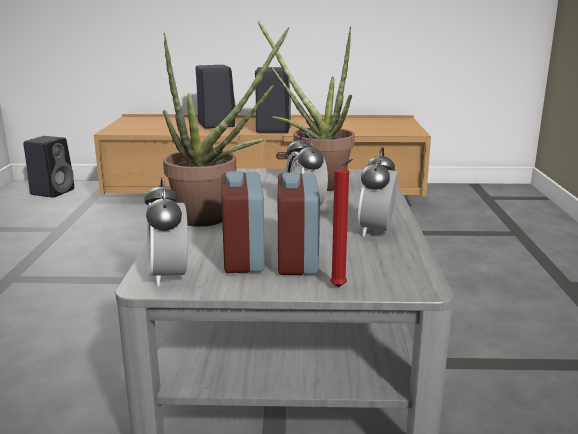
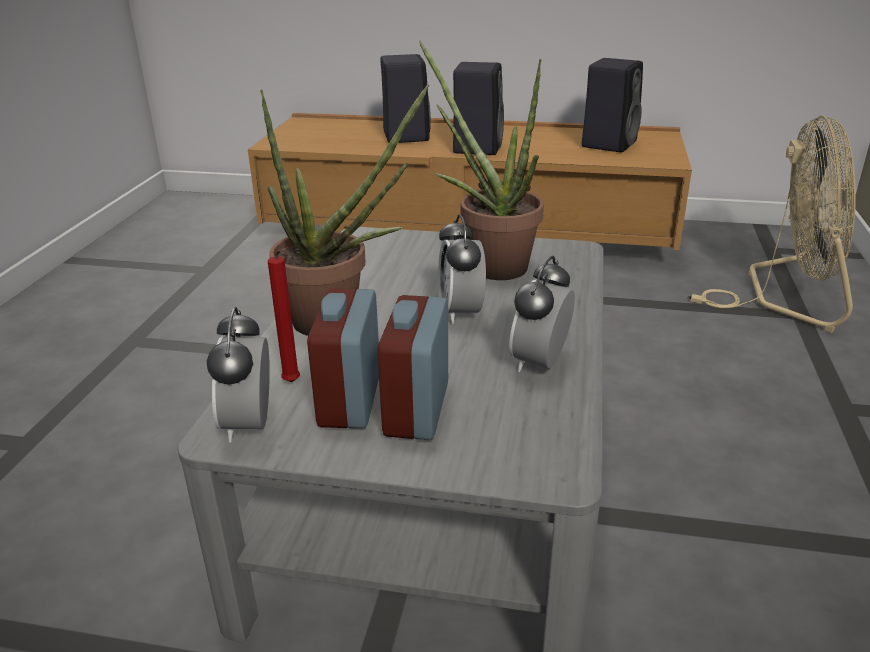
camera: 10 degrees right, 10 degrees up
(53, 191) = (209, 211): black speaker -> black speaker (609, 144)
(340, 288) = (453, 467): red candle -> red candle (292, 383)
(500, 221) = (780, 293): none -> beige fan

